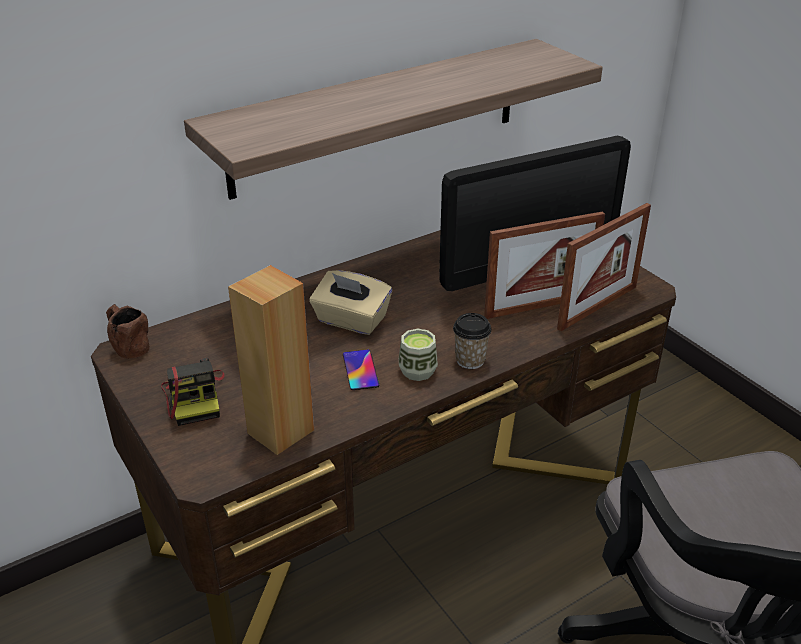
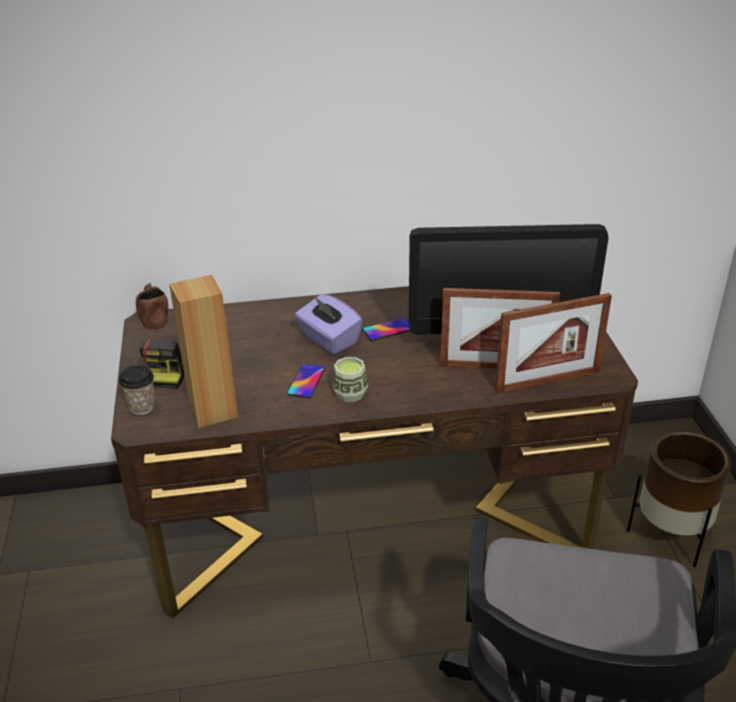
camera: 25 degrees right, 0 degrees up
(351, 320) = (328, 340): beige tissue box -> purple tissue box
(378, 117) = (401, 169): shelf -> none
(405, 295) = (388, 329): none -> phone
(470, 360) = (399, 396): cup -> cup (142, 407)
(674, 436) = (669, 536): none -> brown planter

